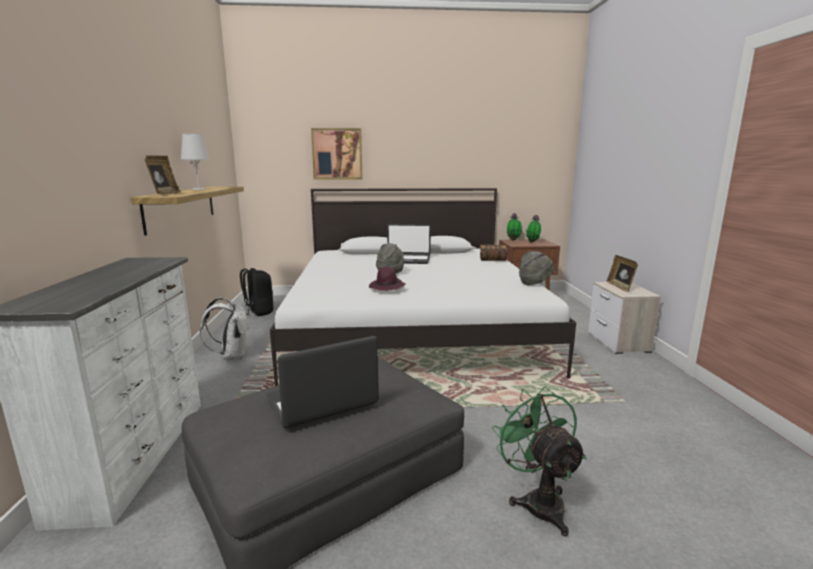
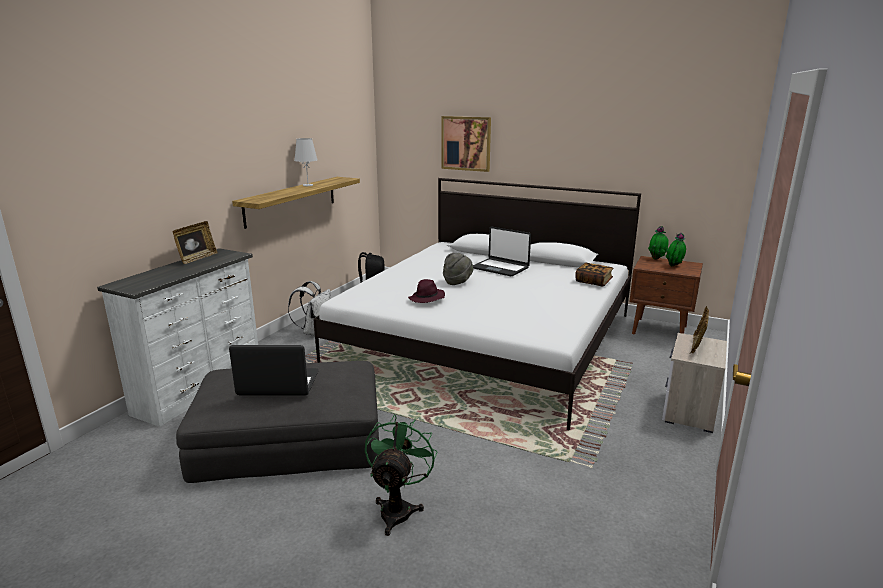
camera: 30 degrees right, 5 degrees up
(165, 194) = (263, 196): picture frame -> picture frame (197, 258)
(534, 283) = (579, 321): grey hat -> none

